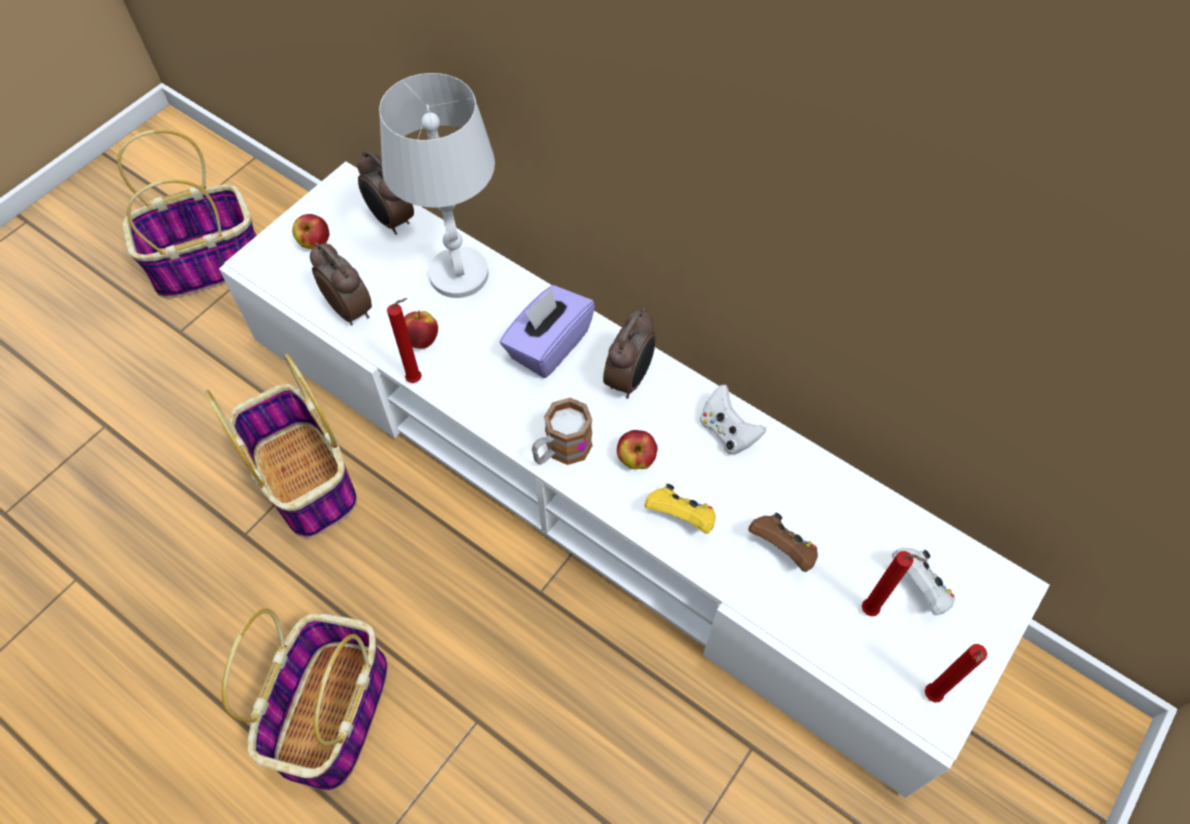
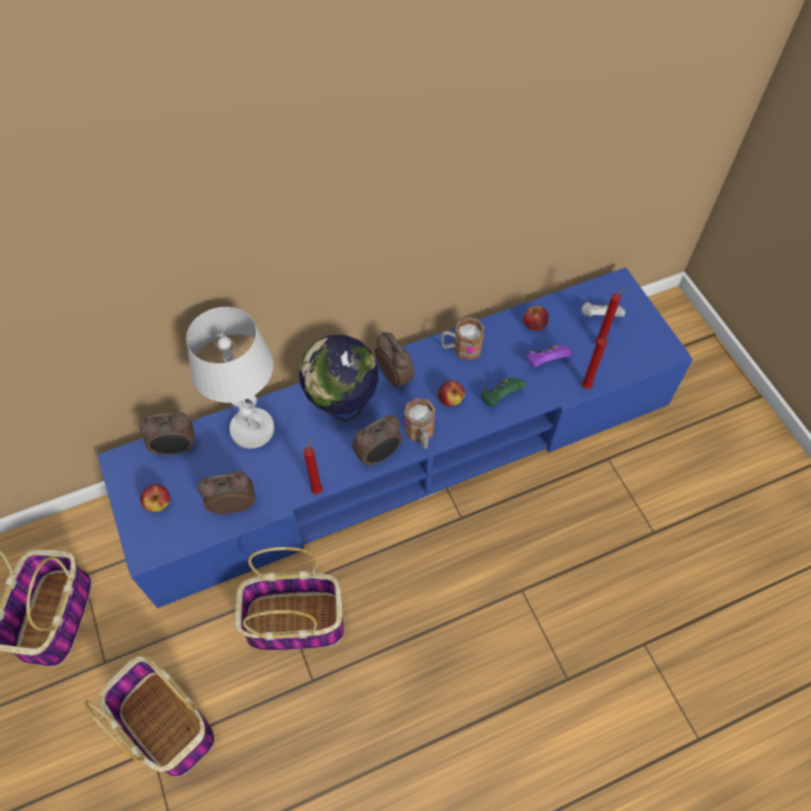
camera: 60 degrees left, 0 degrees up
(333, 711) = (472, 672): basket -> basket (165, 723)
(421, 339) = (289, 473): apple -> apple (534, 325)
(501, 419) = (379, 455): none -> alarm clock
(548, 345) = (343, 406): purple tissue box -> globe
(596, 479) = (406, 450): white tv stand -> blue tv stand
(681, 517) = (500, 397): yellow game controller -> green game controller
(727, 432) = (461, 348): white game controller -> mug
(782, 549) = (545, 362): brown game controller -> purple game controller
(930, 697) = (656, 346): red candle -> red candle (587, 388)

